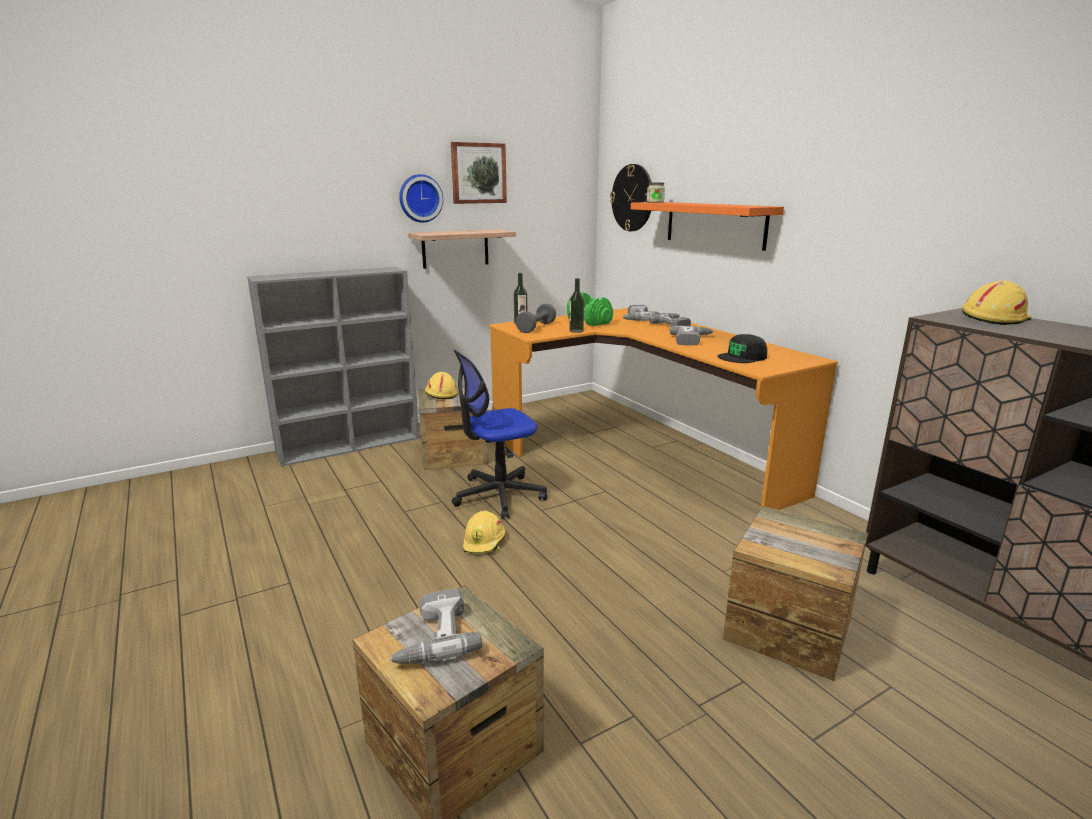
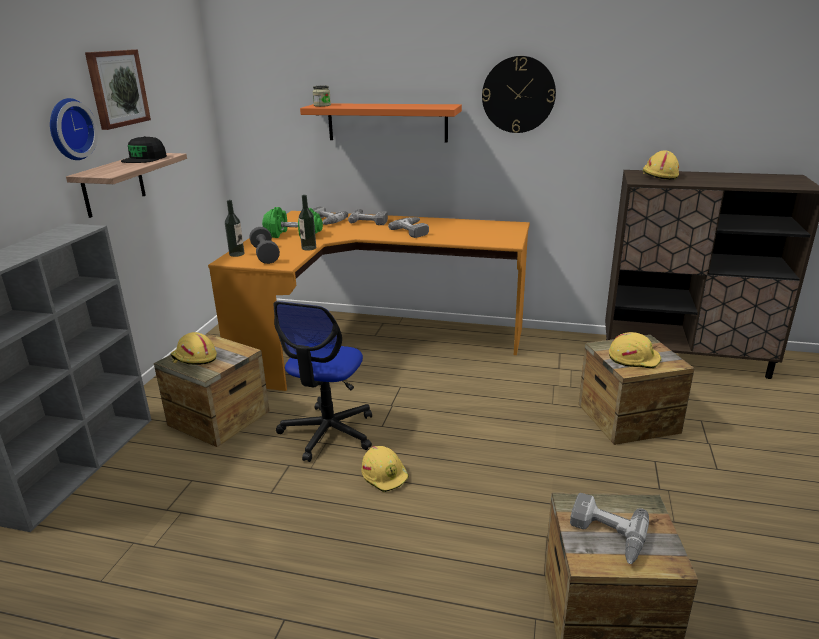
camera: 45 degrees left, 5 degrees up
(632, 198) = (271, 100): wall clock -> wall clock (518, 95)
(742, 357) = (477, 236): black cap -> black cap (145, 158)
(788, 542) = (634, 358): none -> yellow hard hat

